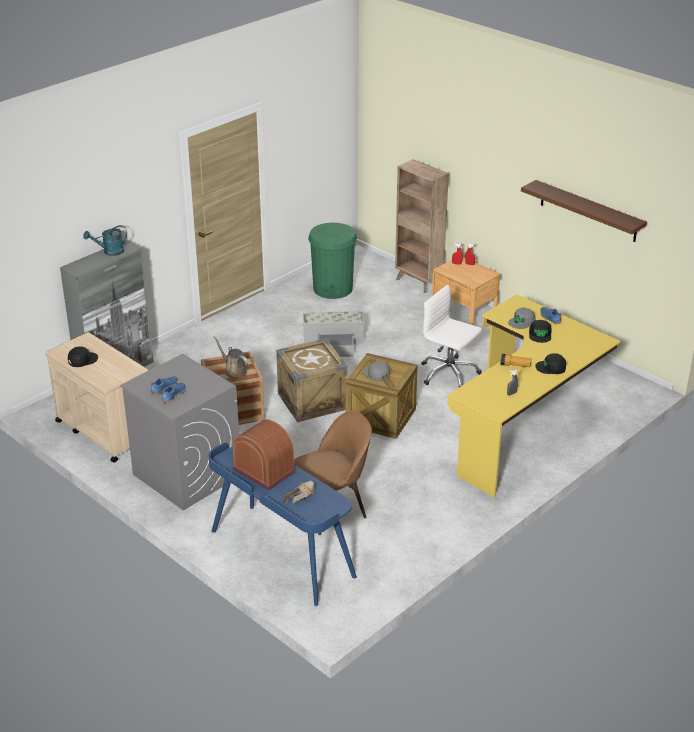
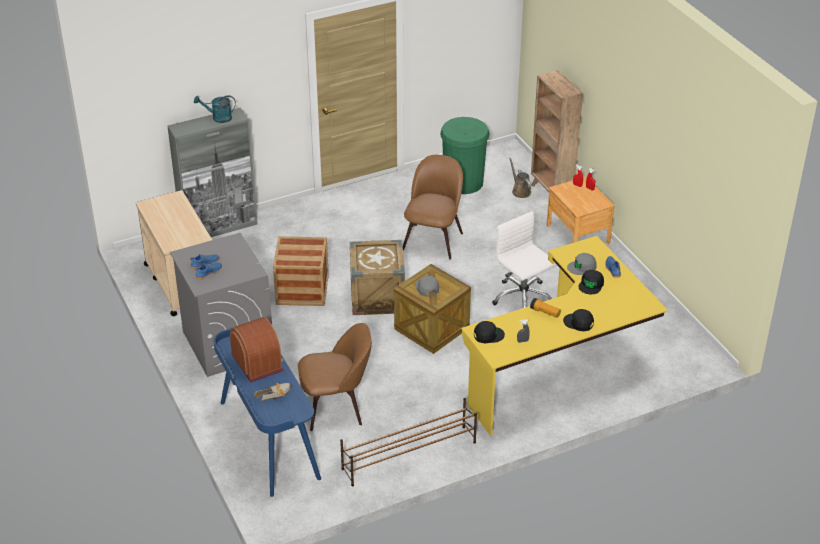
camera: 20 degrees right, 5 degrees up
(82, 360) = (162, 217): black cap -> black cap (488, 335)
(234, 371) = (301, 255): brown watering can -> brown watering can (520, 191)
(335, 341) = (433, 239): grey storage box -> brown chair
(428, 534) = (408, 455): none -> brown shoe rack
(588, 211) = (684, 167): brown shelf -> none

